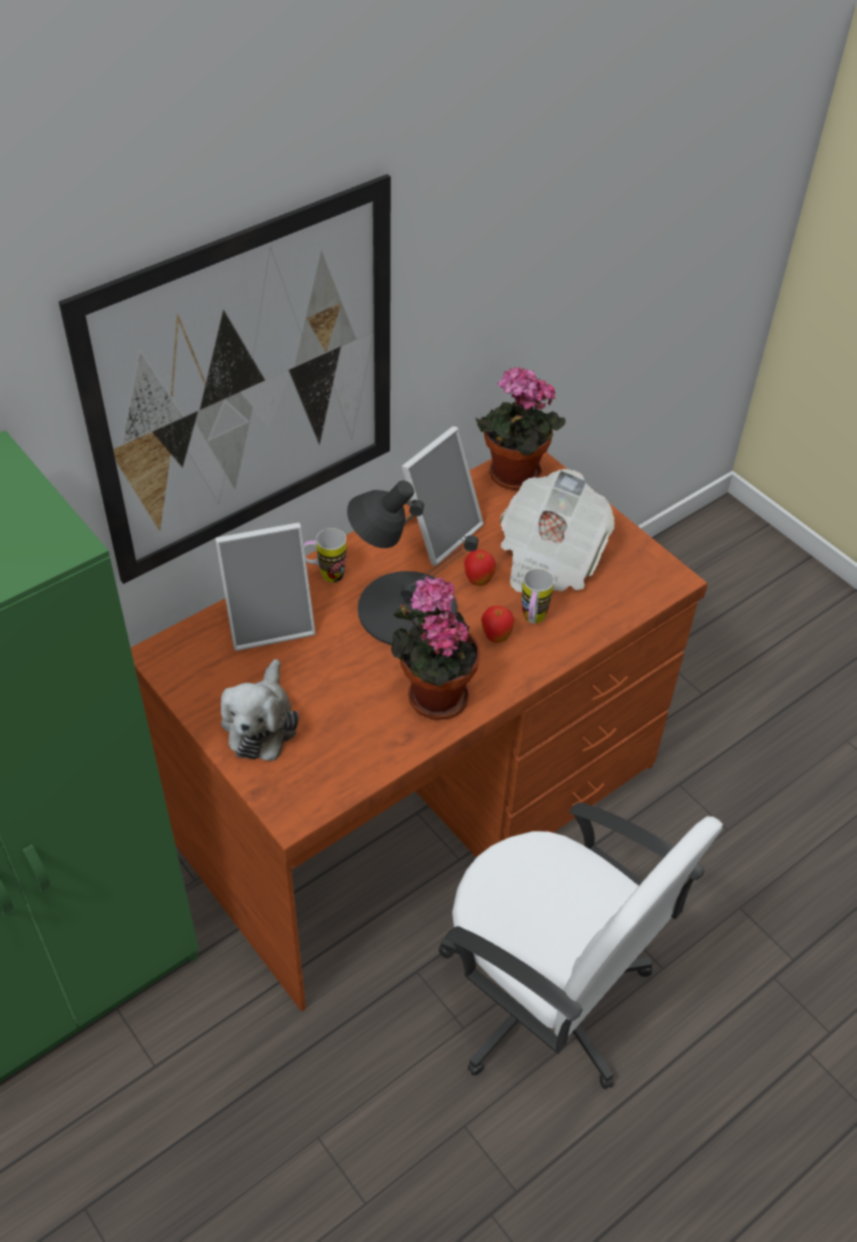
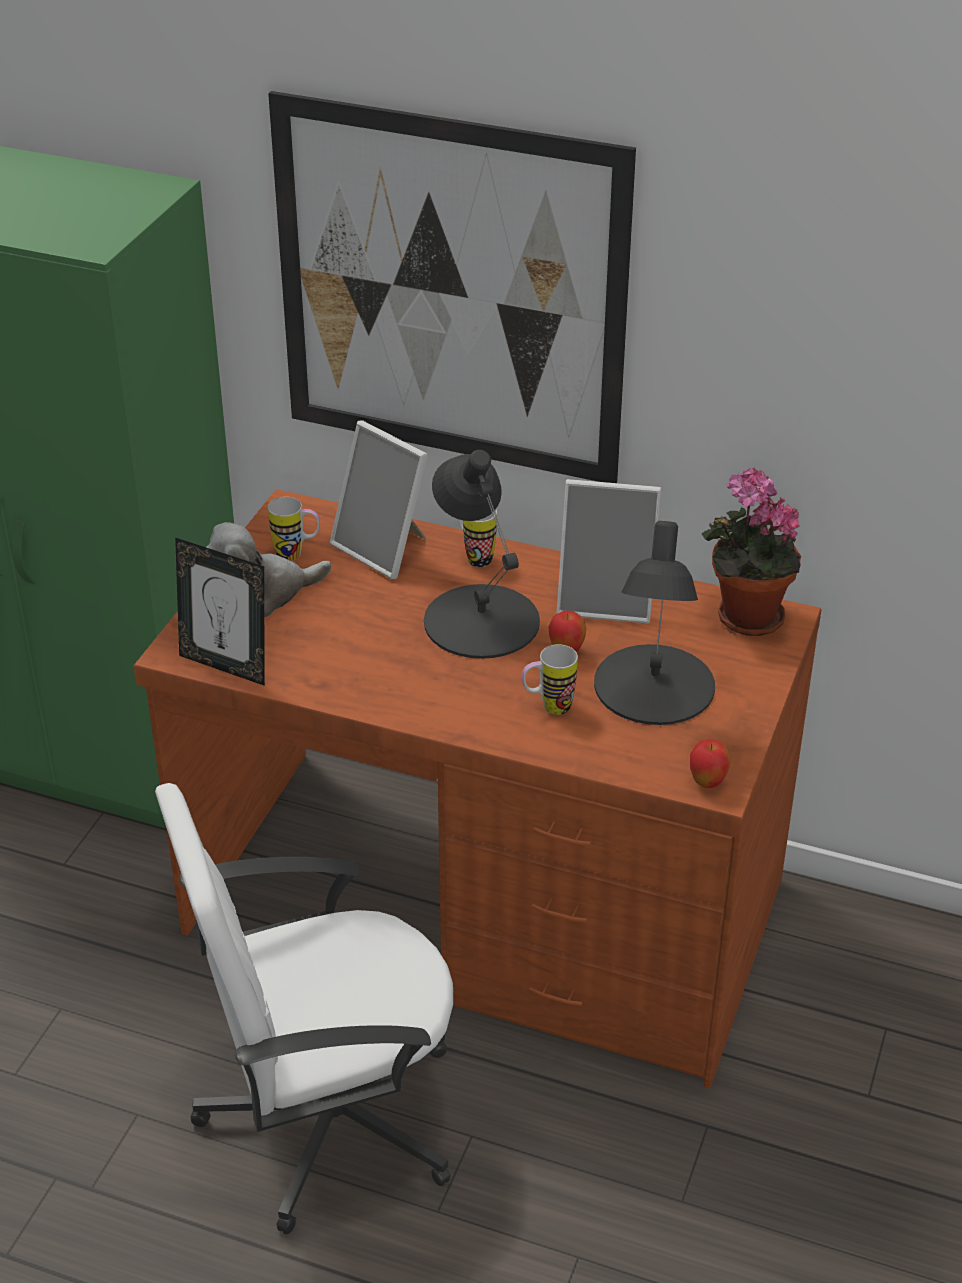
camera: 60 degrees right, 10 degrees down
(228, 678) = (297, 555): none -> mug
(336, 786) = (226, 665): none -> picture frame
(433, 694) = (388, 680): potted plant -> none
(496, 637) = (501, 692): apple -> apple (707, 782)
(545, 997) = (326, 1118): white office chair -> white office chair turned 60 degrees clockwise
(549, 557) = (653, 686): newspaper -> black table lamp

